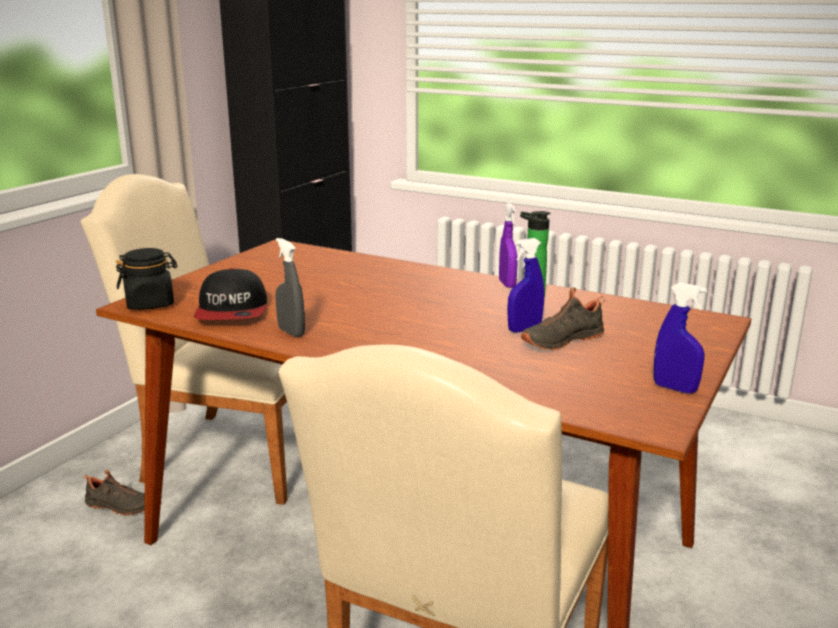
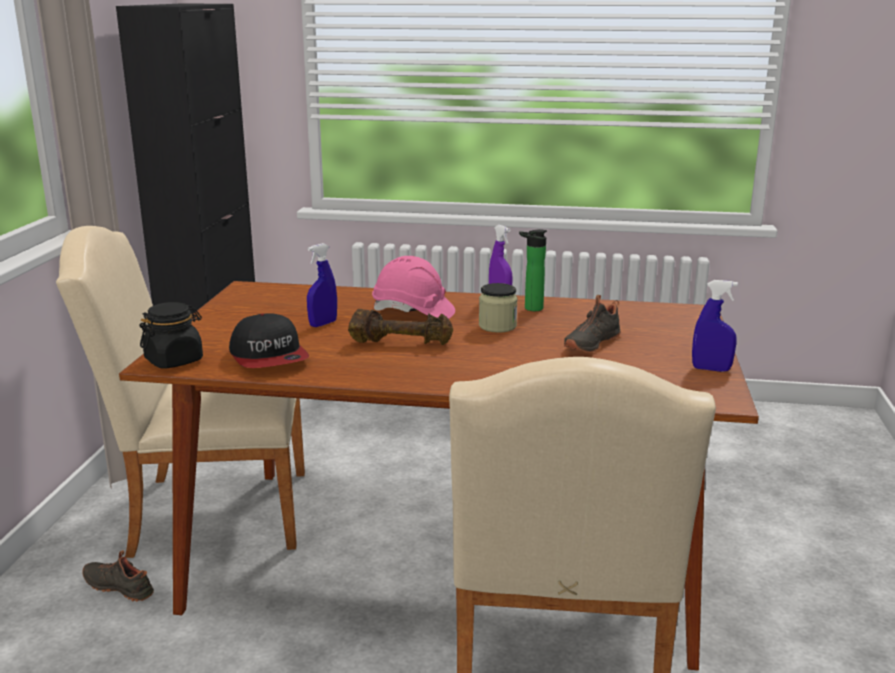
camera: 20 degrees left, 0 degrees up
(119, 507) = (120, 586): black shoe -> black shoe turned 150 degrees counterclockwise
(291, 332) = (348, 368): grey spray bottle -> none
(366, 314) = (401, 342): none -> brown dumbbell
(408, 286) = (413, 312): none -> pink hard hat
(478, 310) = (497, 326): none -> jar
(524, 329) = (552, 338): blue spray bottle -> blue spray bottle (323, 324)

